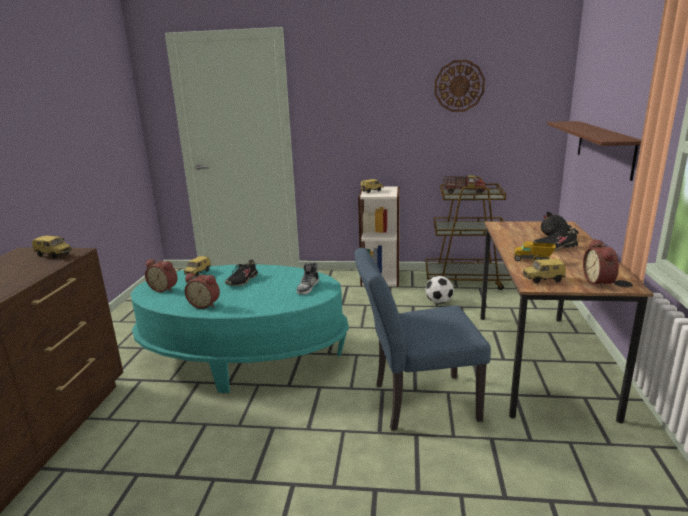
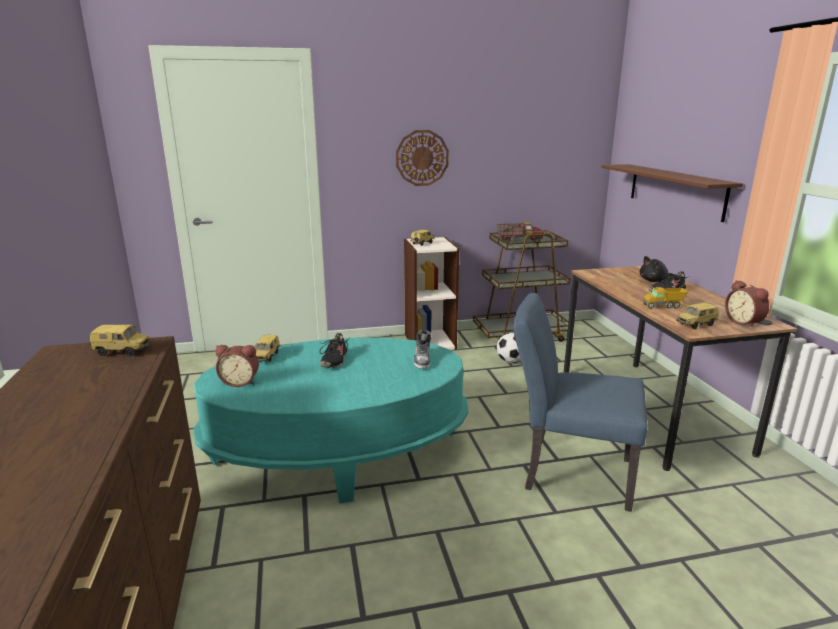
camera: 20 degrees left, 0 degrees up
(205, 305) = (316, 395): alarm clock -> none
(416, 402) = (568, 472): blue chair -> blue chair turned 45 degrees clockwise
(459, 86) = (508, 126): wall clock -> wall clock (422, 158)

